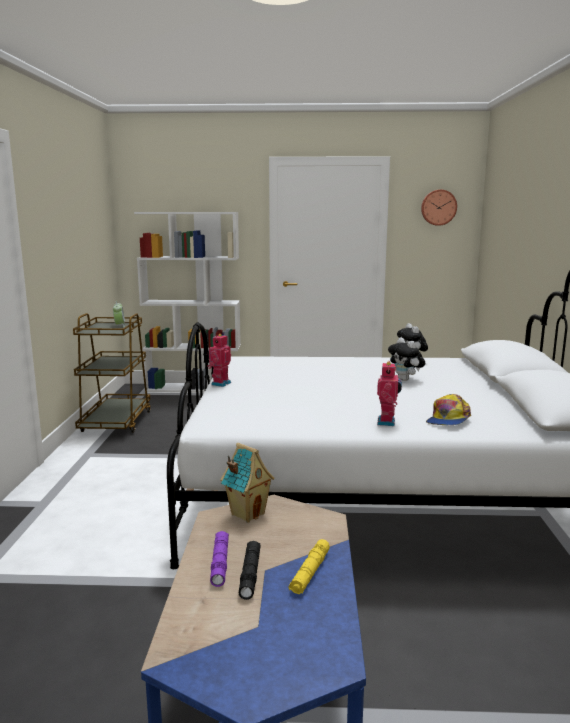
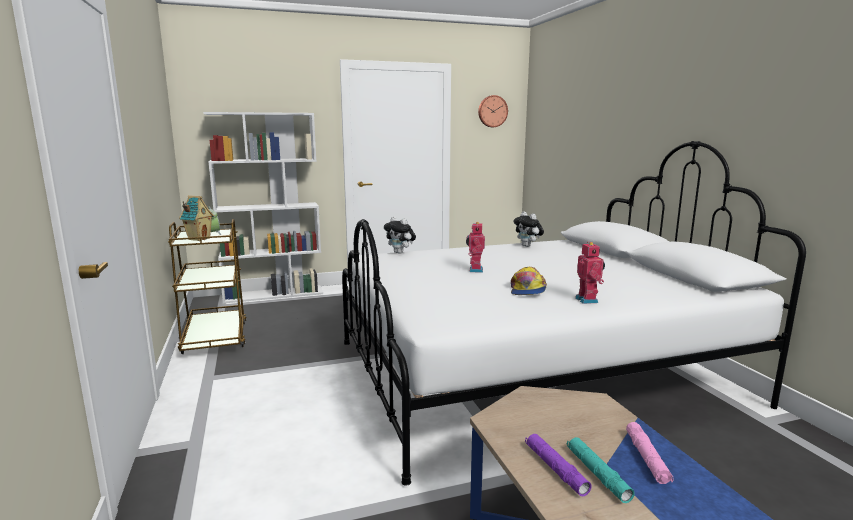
camera: 20 degrees left, 0 degrees up
(220, 383) = (385, 282): toy robot -> toy robot (474, 270)
(247, 513) = (520, 410): toy house -> toy house (199, 239)
(250, 574) = (597, 474): black flashlight -> turquoise flashlight
(310, 572) = (647, 458): yellow flashlight -> pink flashlight
(405, 380) = (546, 262): plush toy -> plush toy (400, 252)
(448, 419) = (631, 292): cap -> cap (527, 290)

